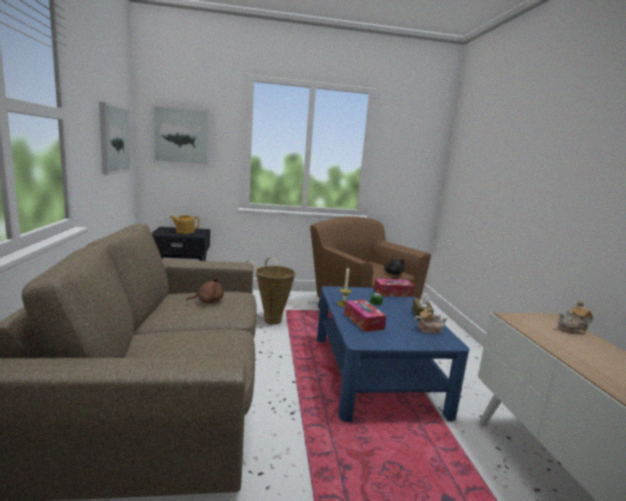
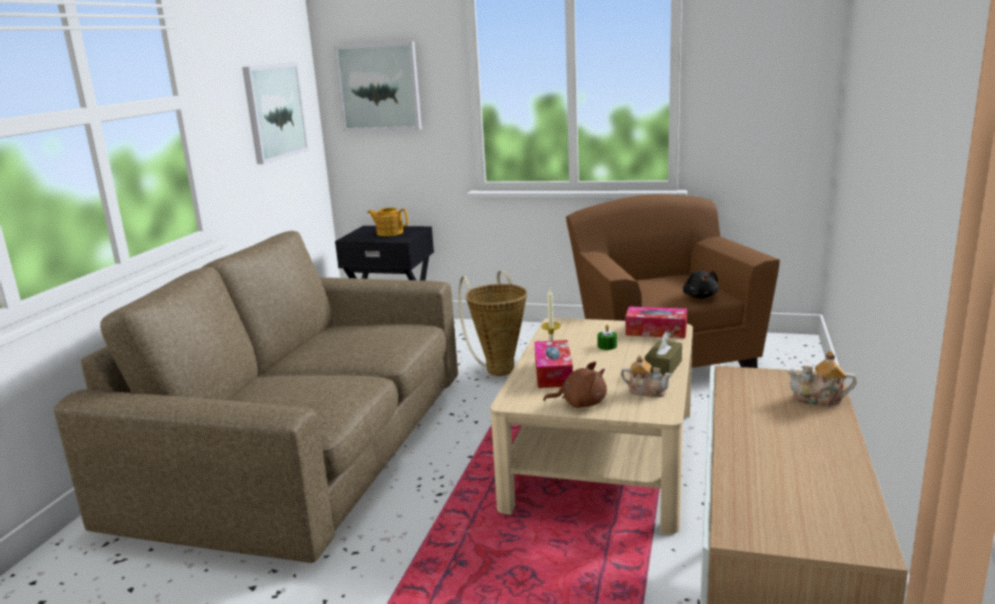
camera: 25 degrees right, 5 degrees up
(208, 301) = (363, 338): brown plush toy -> brown plush toy (580, 403)
(375, 373) = (602, 457): blue coffee table -> beige coffee table

